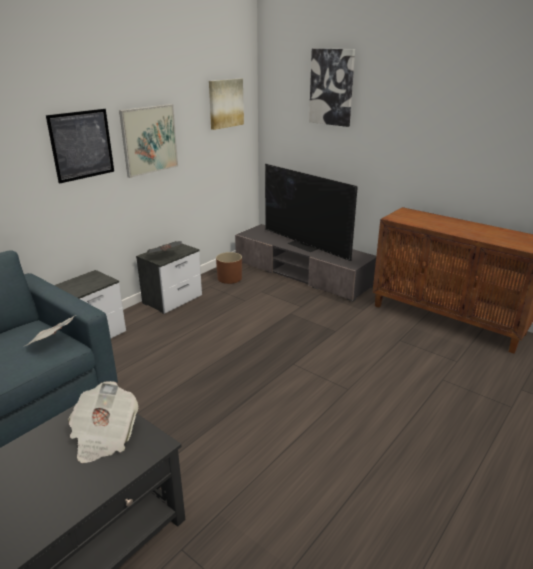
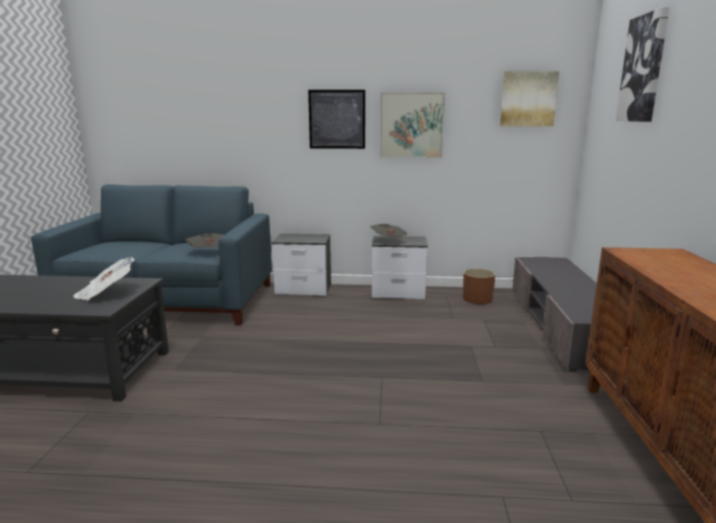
camera: 55 degrees right, 10 degrees down
(305, 245) = (568, 285): television -> none

